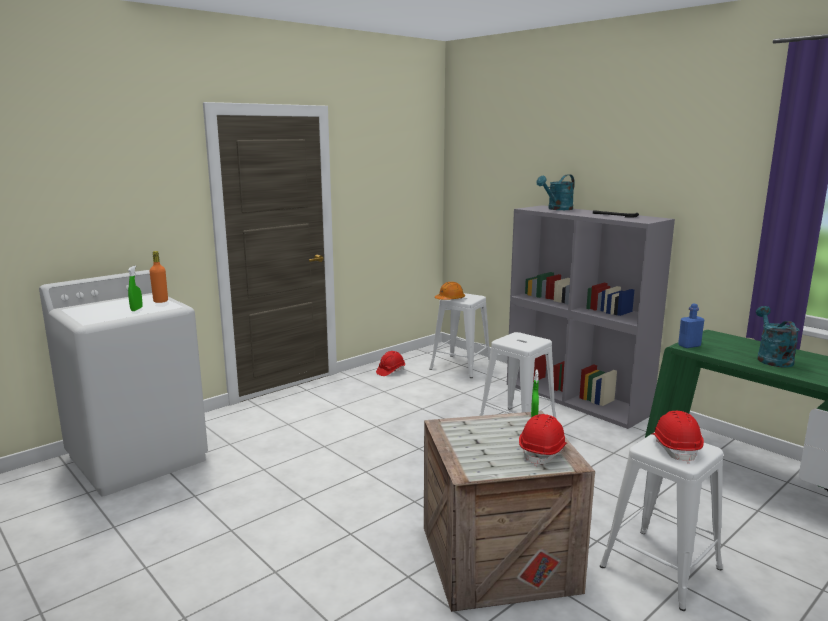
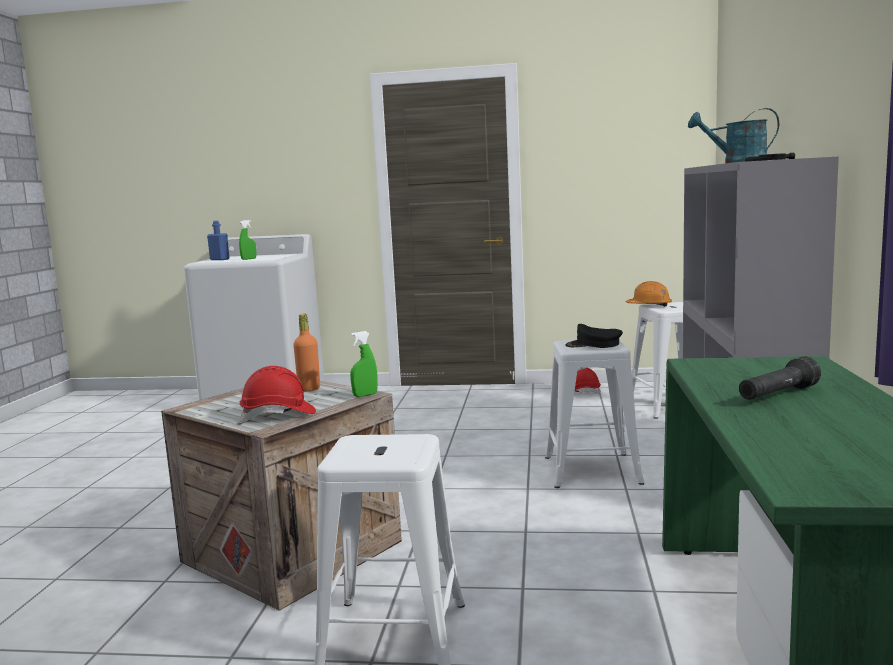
camera: 50 degrees right, 5 degrees down
(160, 301) = (279, 257): orange bottle -> orange bottle (309, 389)
(523, 340) = (594, 345): none -> black cap
(675, 448) = (380, 449): red hard hat -> none
(689, 345) = (701, 362): blue bottle -> blue bottle (219, 259)
(771, 358) = (777, 395): turquoise watering can -> black flashlight

